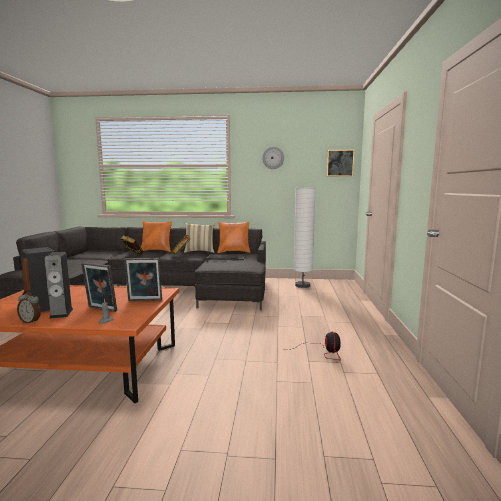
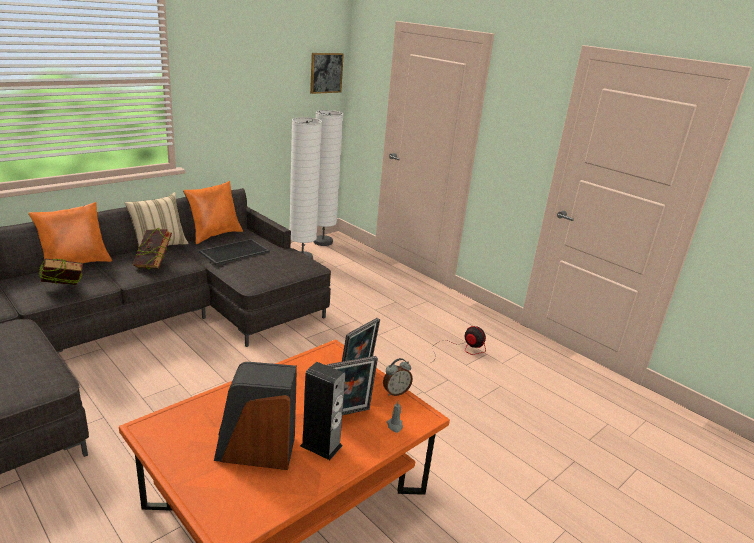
camera: 50 degrees left, 15 degrees up
(31, 322) = (328, 476): alarm clock -> alarm clock (395, 392)
(273, 158) = (239, 65): wall clock -> none
(332, 282) = (323, 242): none -> white floor lamp

